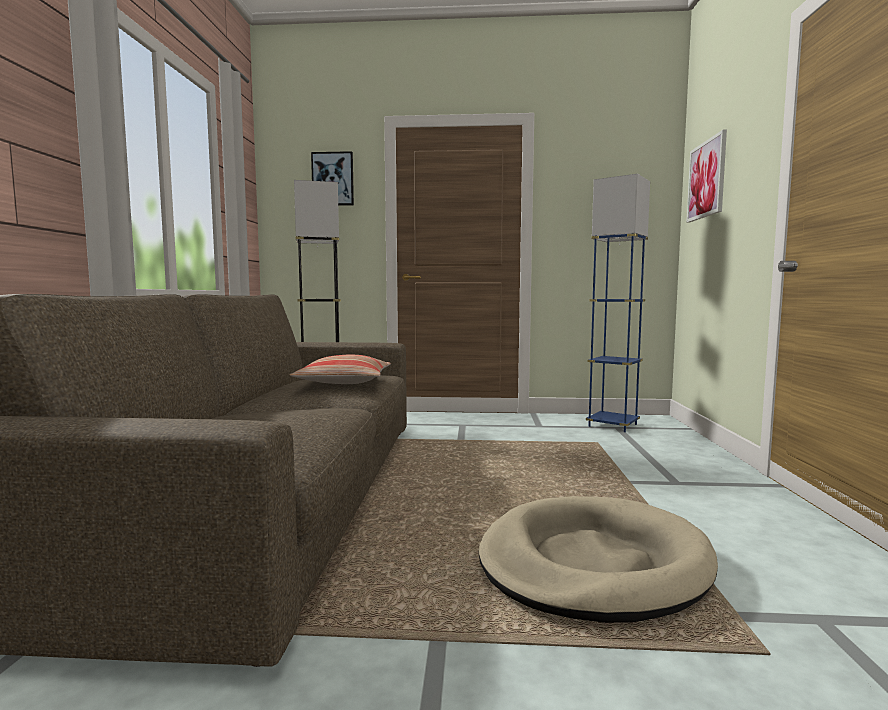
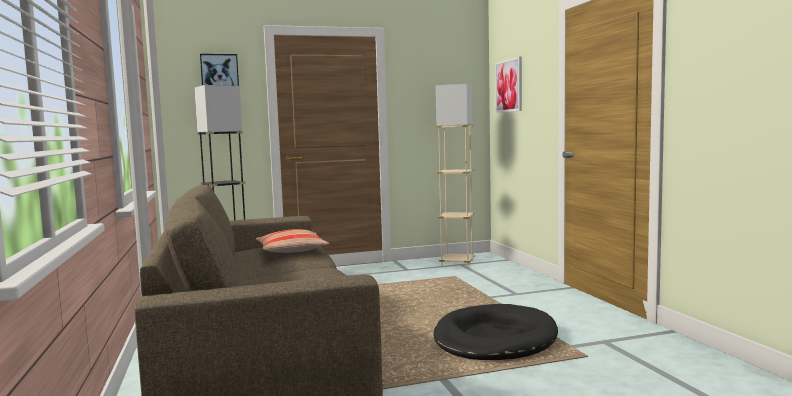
camera: 20 degrees left, 0 degrees up
(592, 563) = (494, 338): beige dog bed -> black dog bed
(612, 425) = (457, 263): blue floor lamp -> beige floor lamp

